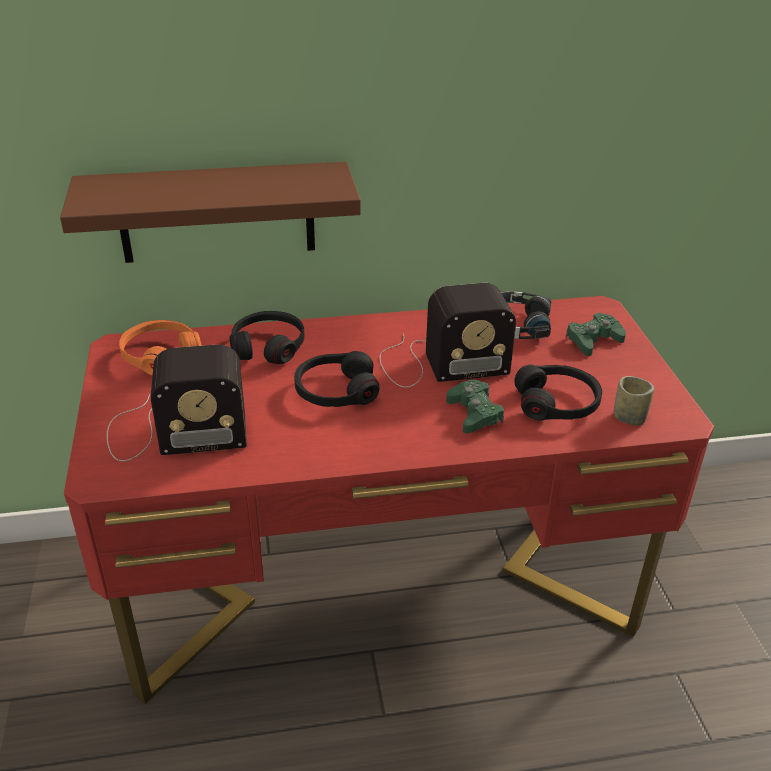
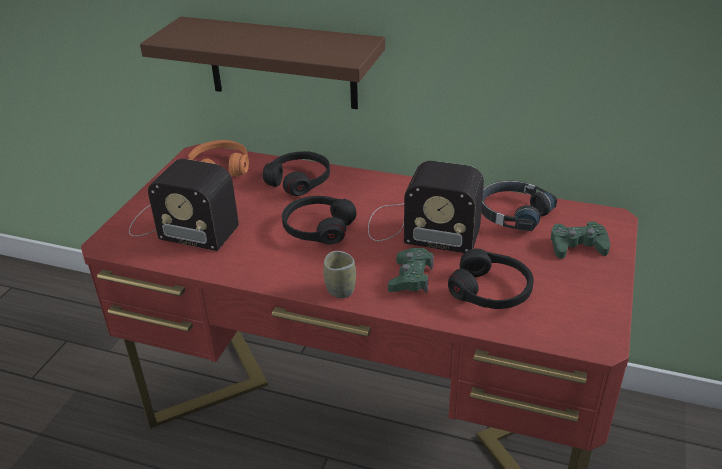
camera: 30 degrees right, 0 degrees up
(629, 417) = (548, 323): cup -> cup (340, 290)

